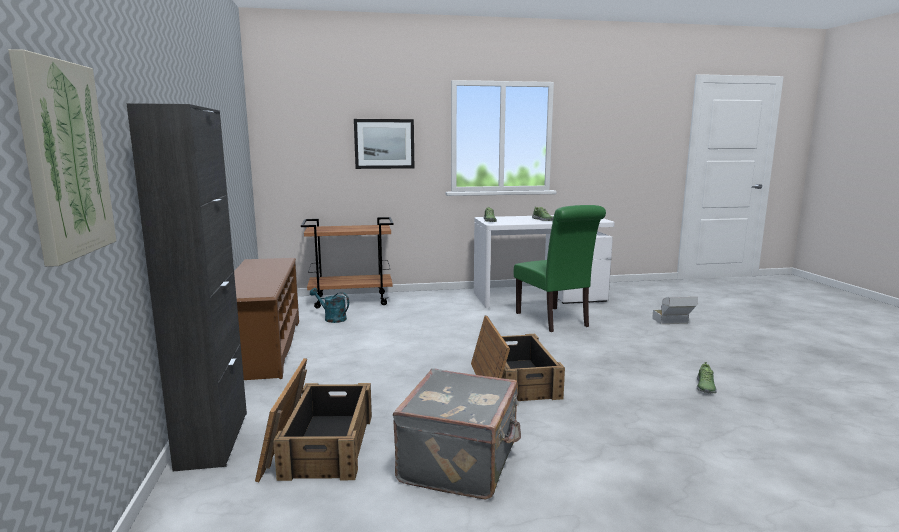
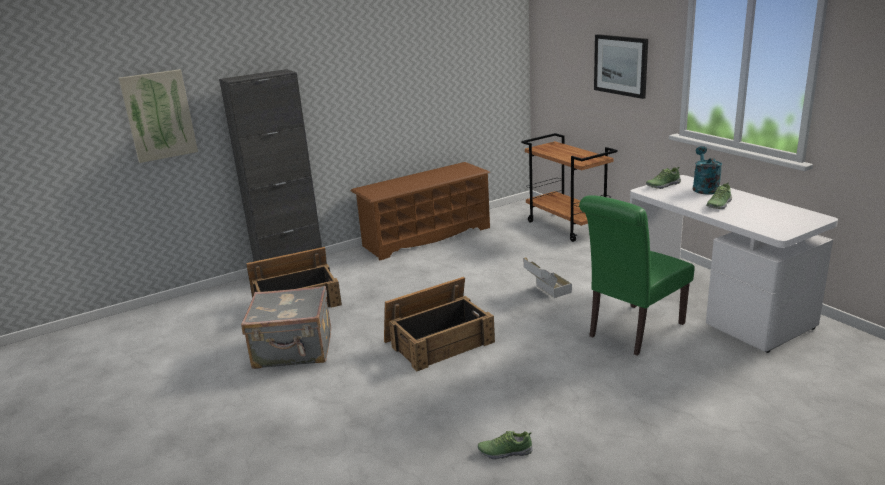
camera: 70 degrees right, 10 degrees up
(332, 318) = (510, 235): turquoise watering can -> turquoise watering can (704, 188)
(673, 323) = (731, 417): cardboard box -> cardboard box (546, 291)

